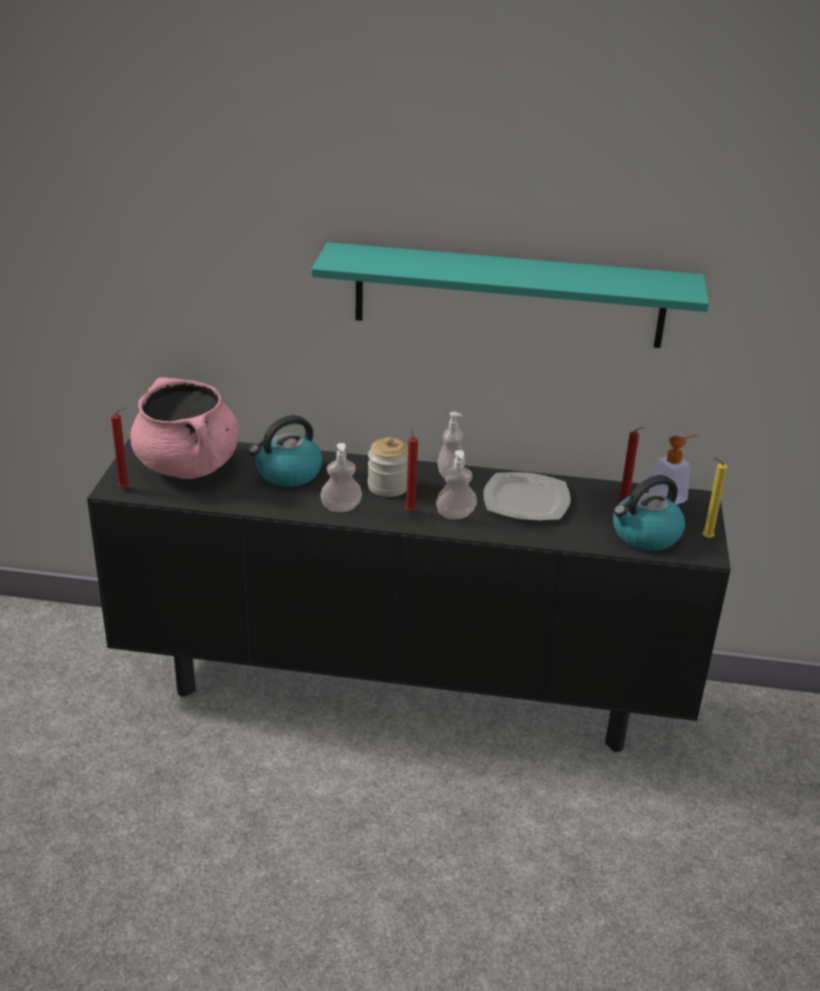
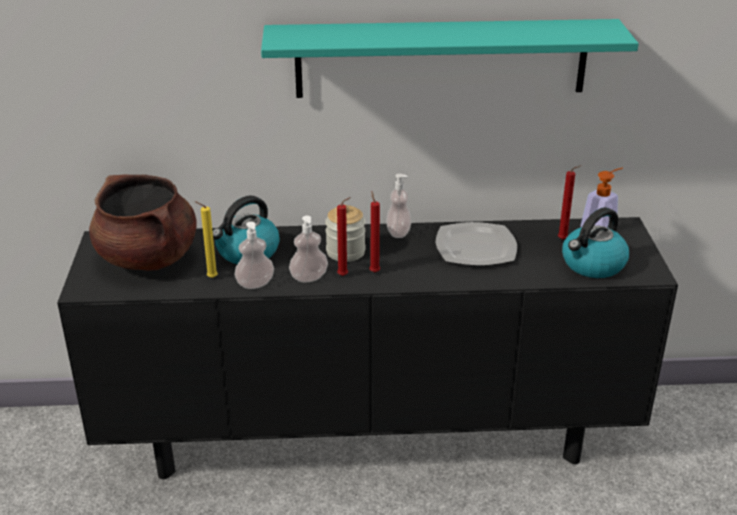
camera: 10 degrees left, 0 degrees up
(126, 488) = (93, 287): red candle -> red candle (344, 275)
(188, 466) = (148, 258): pink cooking pot -> brown cooking pot
(455, 515) = (417, 269): soap dispenser -> soap dispenser (255, 284)
(705, 538) = (645, 260): yellow candle -> yellow candle (210, 278)

